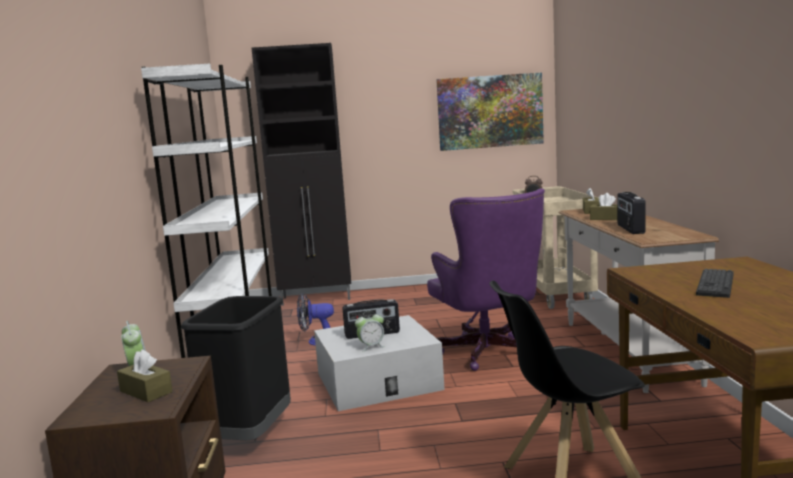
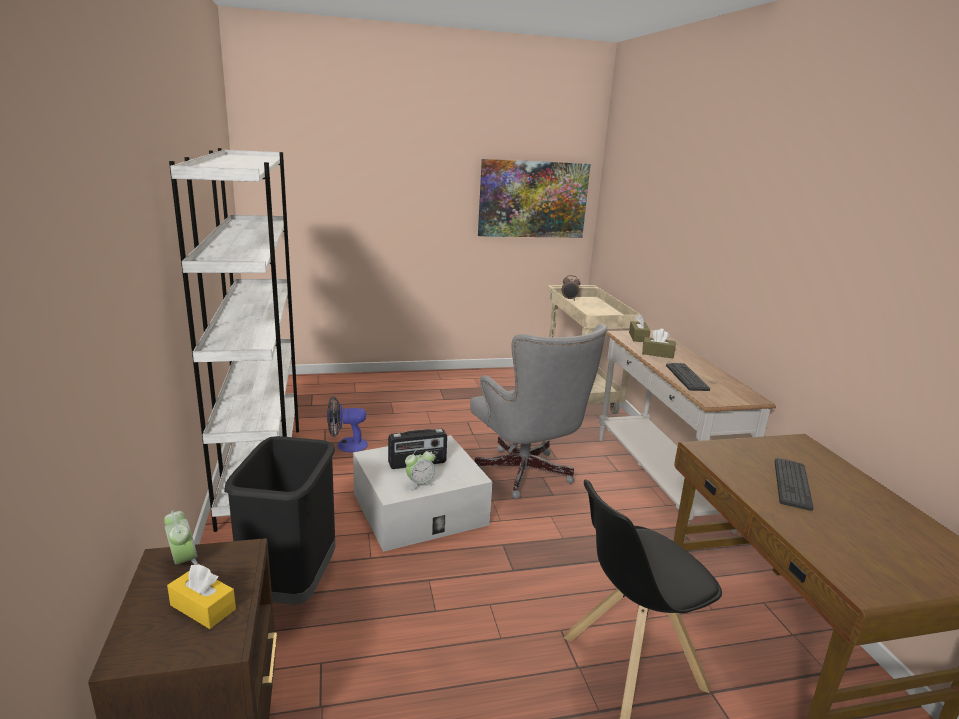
camera: 10 degrees left, 10 degrees up
(146, 392) = (203, 607): brown tissue box -> yellow tissue box
(317, 298) = (337, 381): black cabinet -> none
(489, 354) = (527, 475): purple office chair -> grey office chair
(630, 229) = (686, 377): radio -> keyboard

